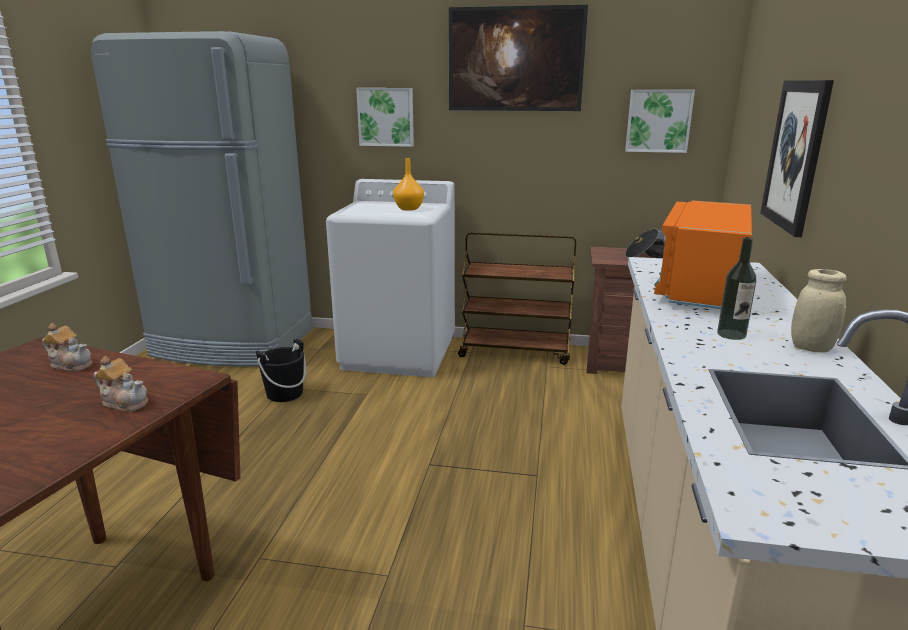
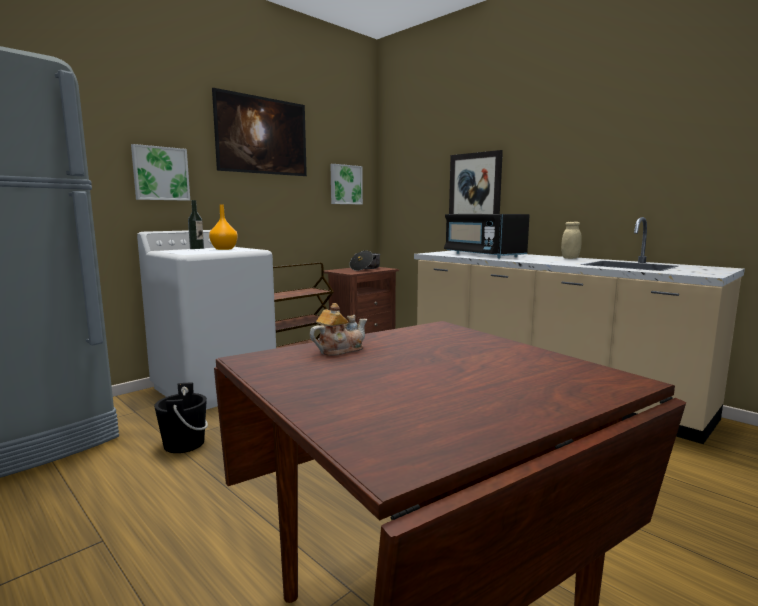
camera: 55 degrees left, 10 degrees down
(125, 402) = (462, 341): teapot -> none
(701, 288) = (482, 255): orange microwave -> black microwave
(731, 334) = (545, 259): bottle -> bottle (197, 249)

